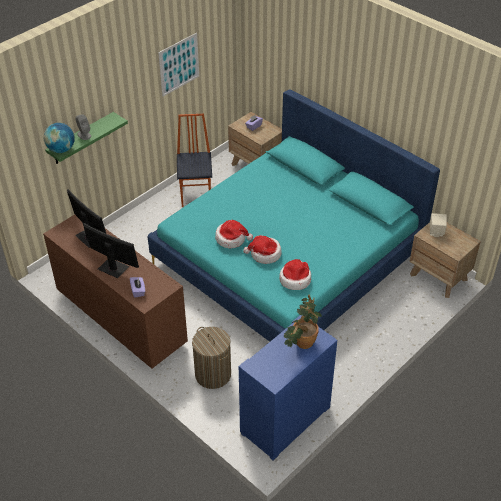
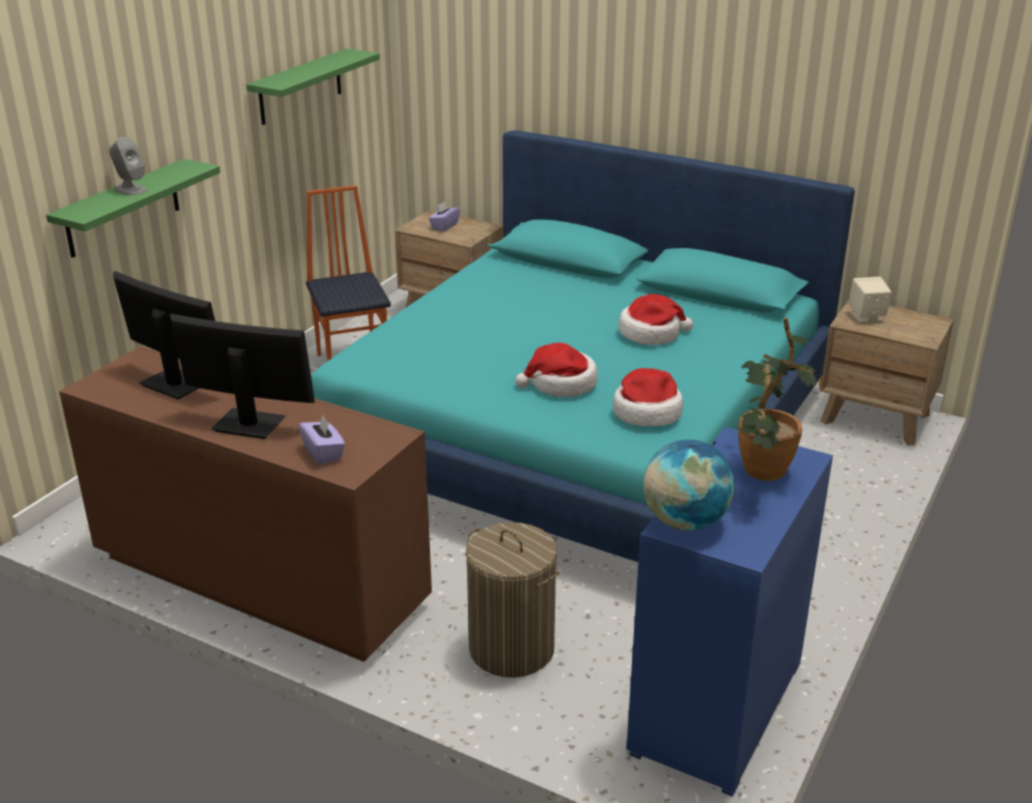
camera: 15 degrees left, 15 degrees down
(61, 149) = (85, 211): globe -> globe (685, 521)
(179, 64) = (300, 87): picture -> green shelf
(231, 239) = (481, 369): hat -> hat (651, 333)

